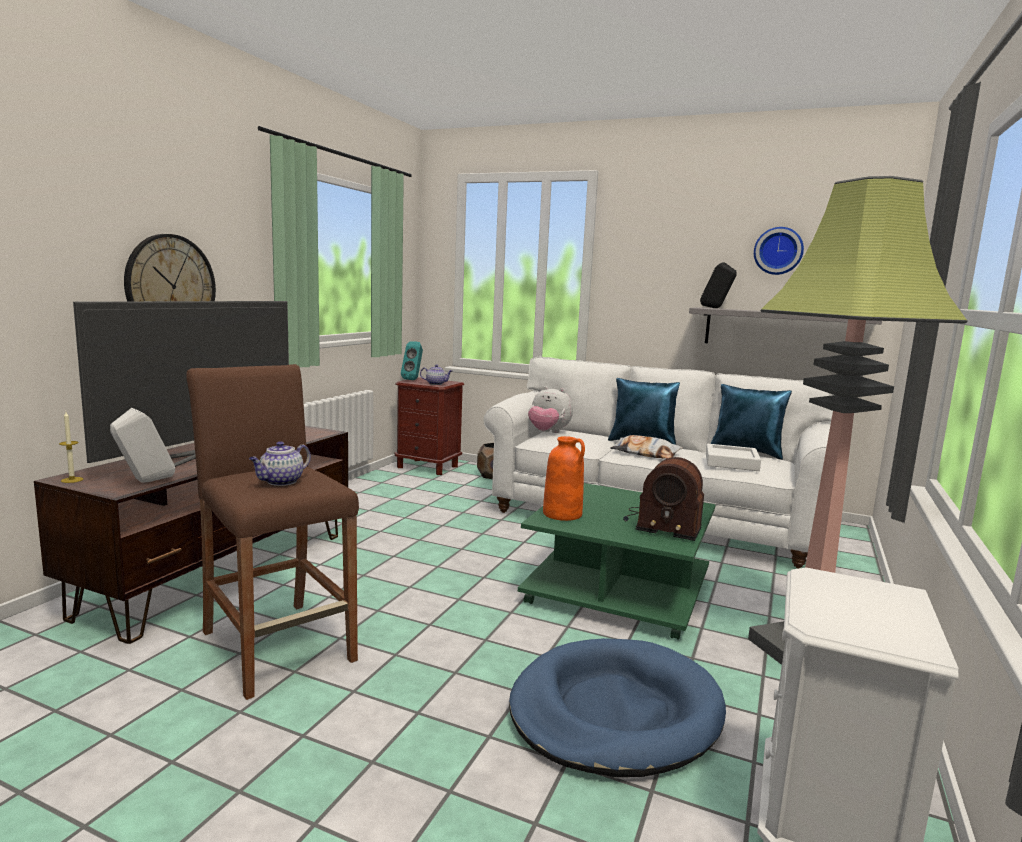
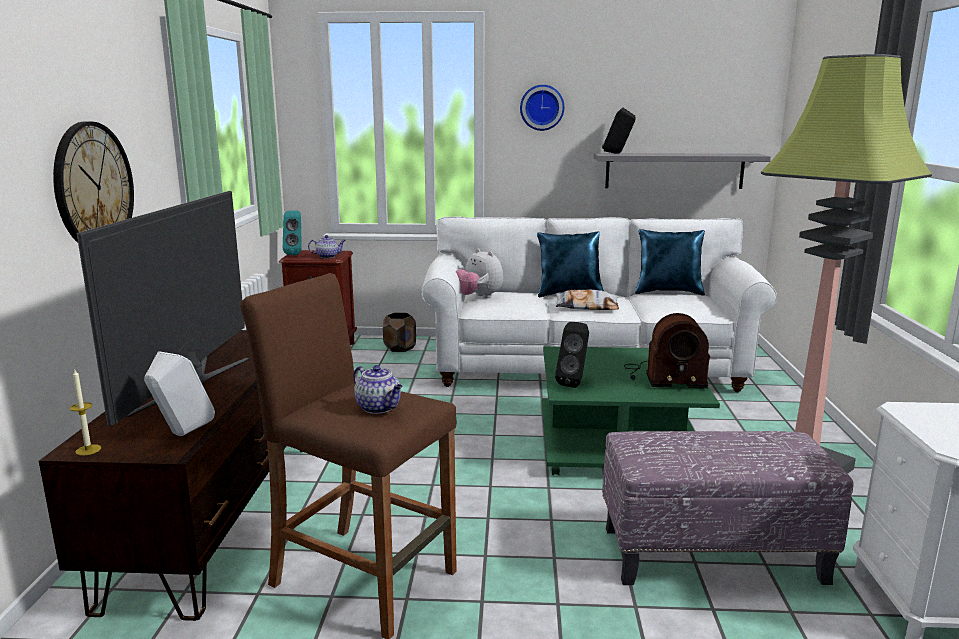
camera: 20 degrees left, 5 degrees up
(281, 482) = (379, 408): teapot -> teapot turned 60 degrees counterclockwise
(548, 432) = (478, 297): plush toy -> plush toy turned 45 degrees clockwise
(563, 514) = (574, 383): orange vase -> black speaker
(614, 712) = (711, 555): blue dog bed -> ottoman
(731, 462) = (669, 305): white tray -> none
(778, 251) = (670, 94): wall clock -> wall clock (542, 107)

